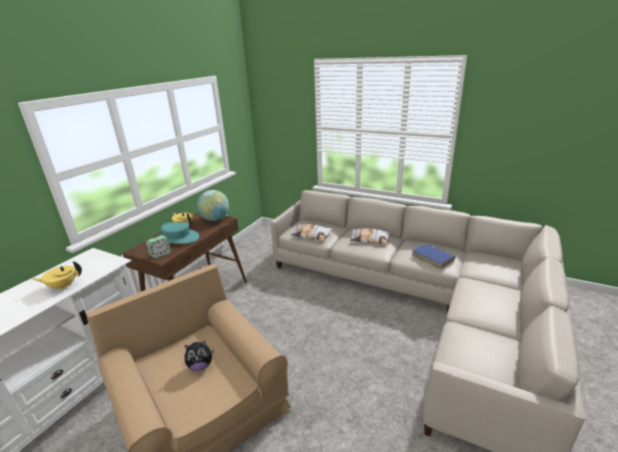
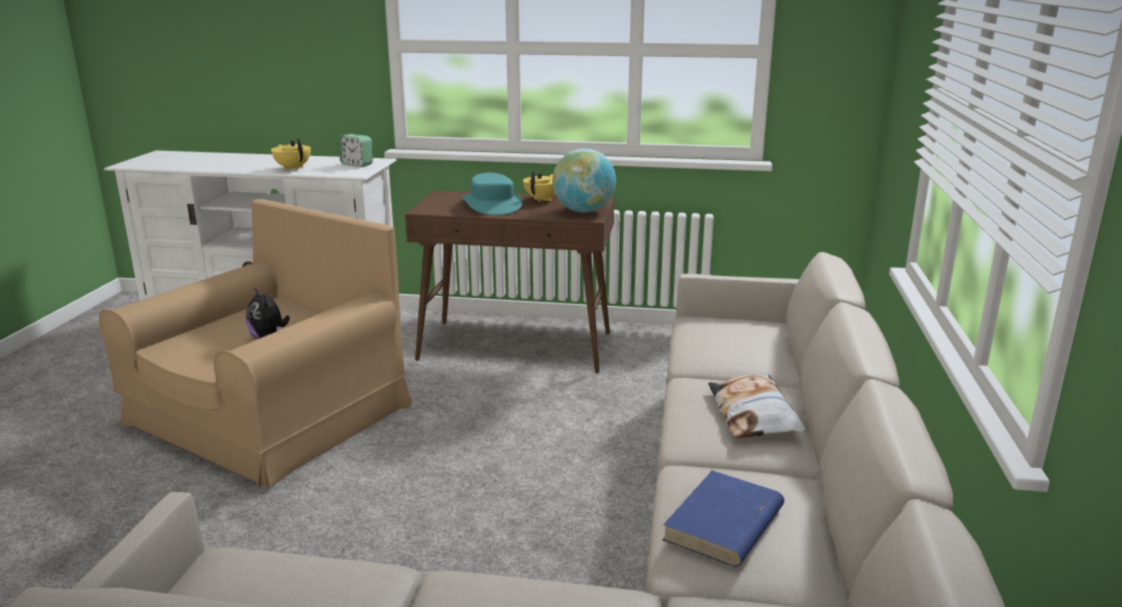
camera: 70 degrees right, 5 degrees down
(160, 254) = (437, 206): alarm clock -> alarm clock (357, 164)
(312, 235) = (710, 342): pillow -> none

